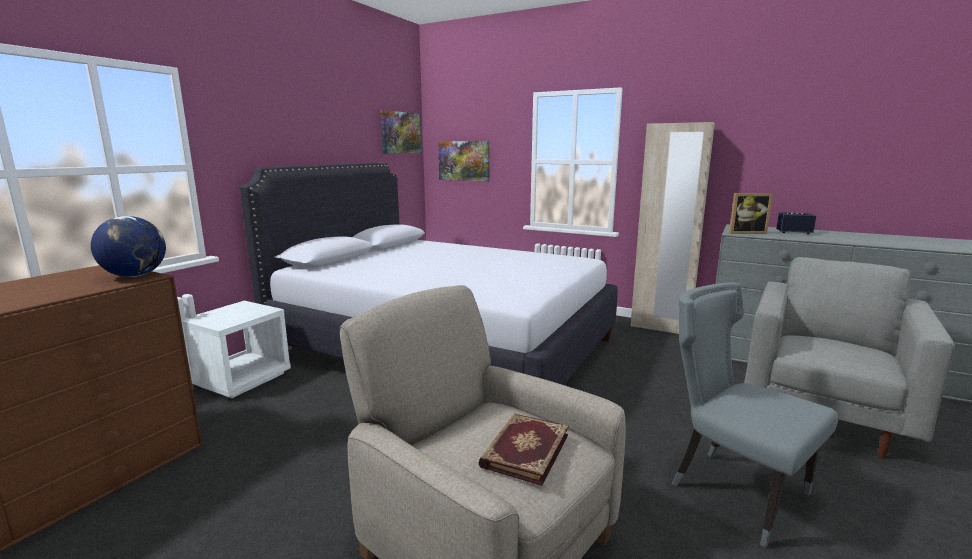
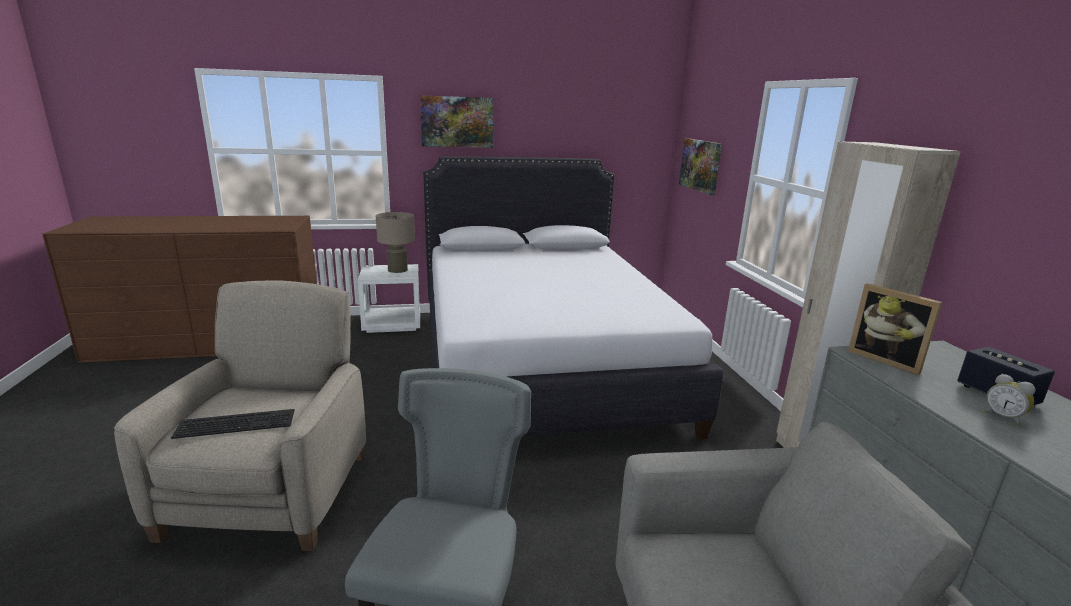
camera: 50 degrees right, 5 degrees up
(135, 276) = (284, 226): globe -> none
(238, 310) = (397, 270): none -> beige table lamp
(400, 132) = (637, 126): picture -> picture (457, 122)
(524, 450) = (237, 422): book -> keyboard
(817, 236) = (1003, 417): none -> alarm clock

